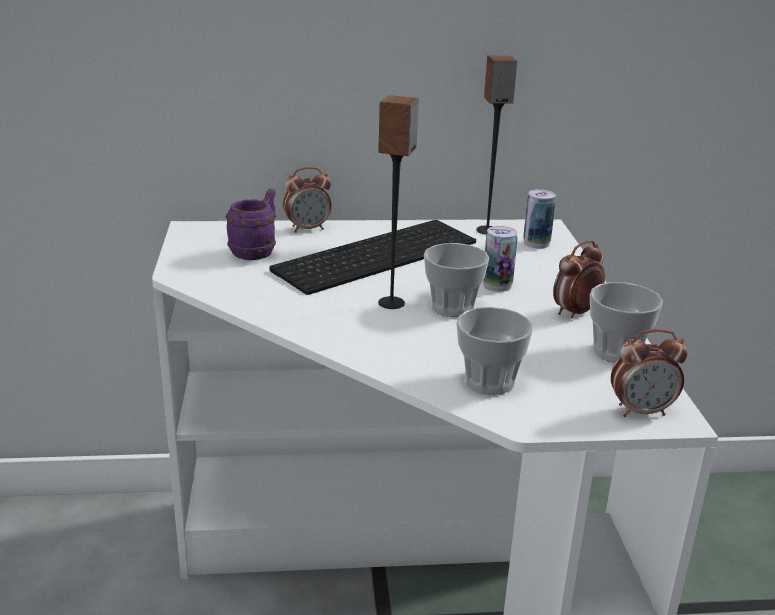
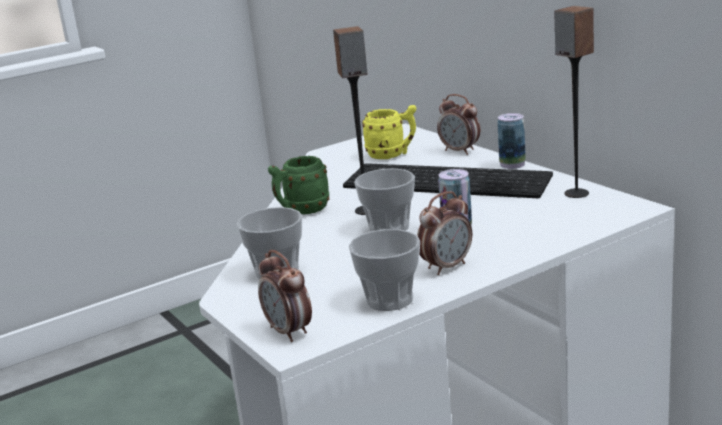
camera: 65 degrees right, 5 degrees down
(257, 251) = (392, 155): purple mug -> yellow mug
(340, 329) = (301, 211): none -> green mug
(536, 243) = (582, 216): can -> can (512, 164)
(575, 313) = (446, 267): alarm clock -> alarm clock turned 120 degrees clockwise

